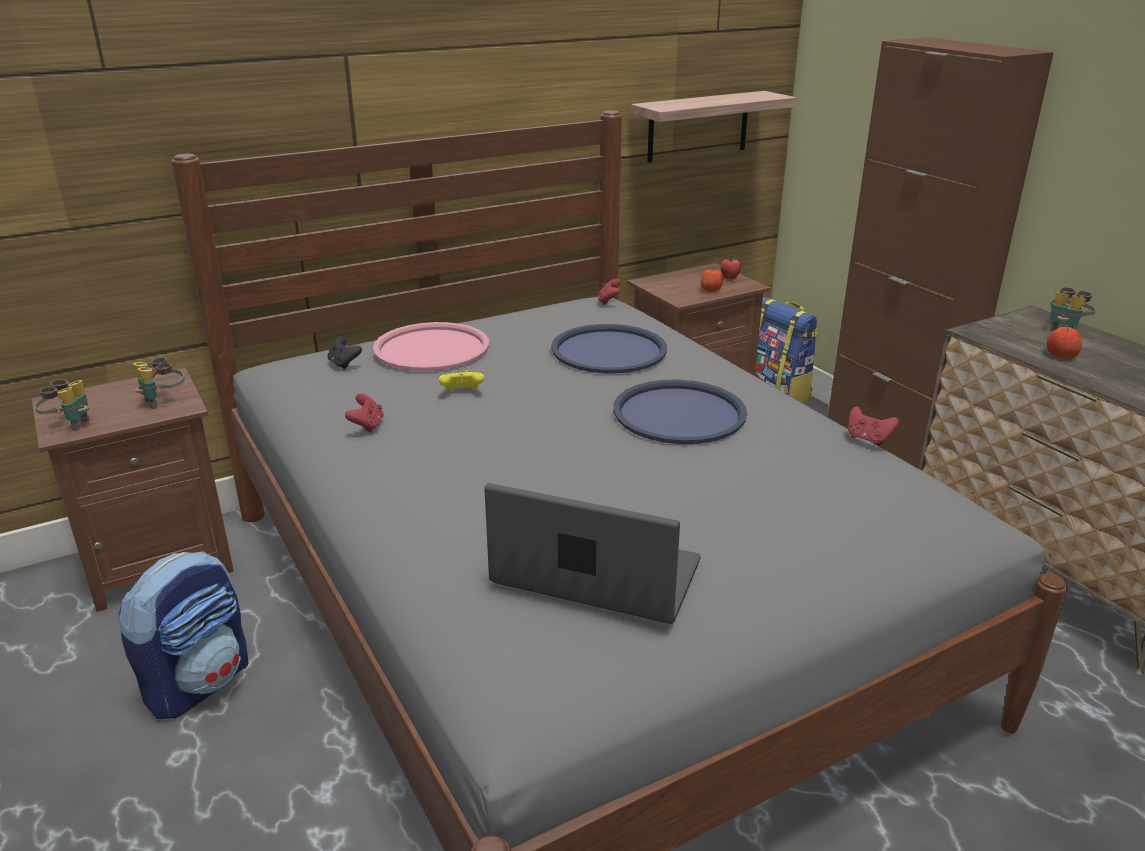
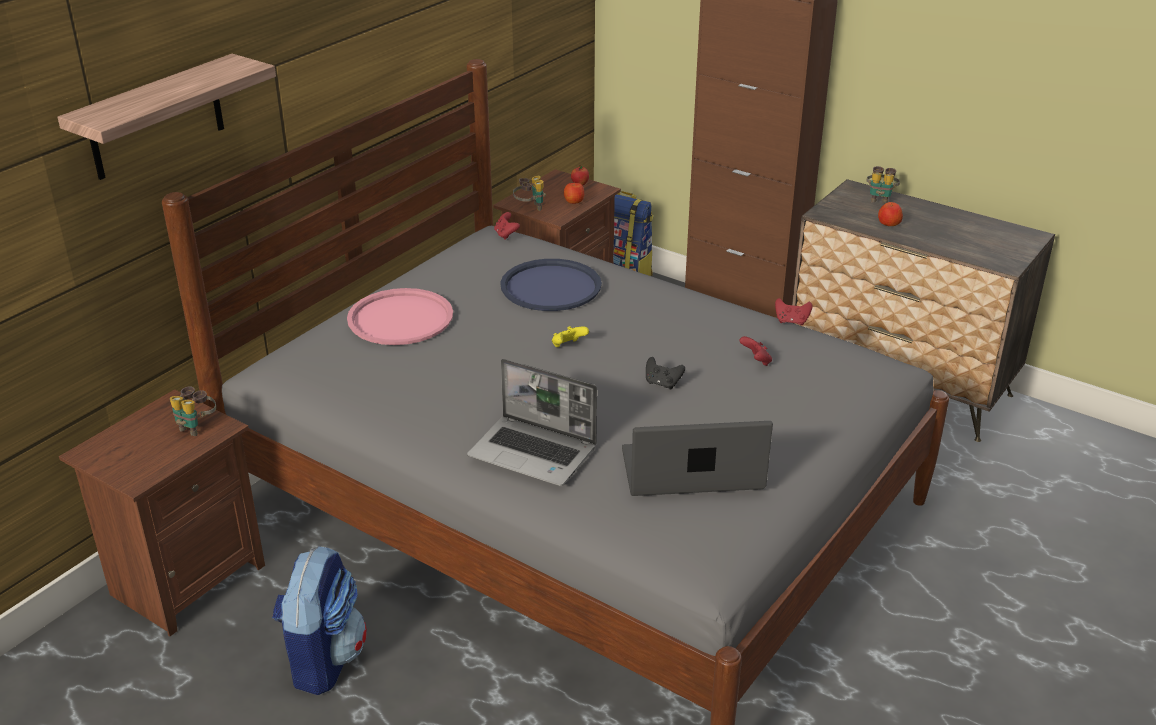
camera: 25 degrees left, 5 degrees up
(70, 424) = (134, 470): binoculars -> binoculars (530, 208)
(344, 364) = (337, 351): black game controller -> black game controller (662, 383)
(367, 426) = (420, 404): red game controller -> red game controller (756, 361)
(430, 503) = (534, 453): none -> laptop
(462, 393) = (469, 355): yellow game controller -> yellow game controller (568, 346)
(679, 413) = (650, 332): blue tray -> none
(698, 126) = (532, 52): shelf -> shelf (156, 118)

